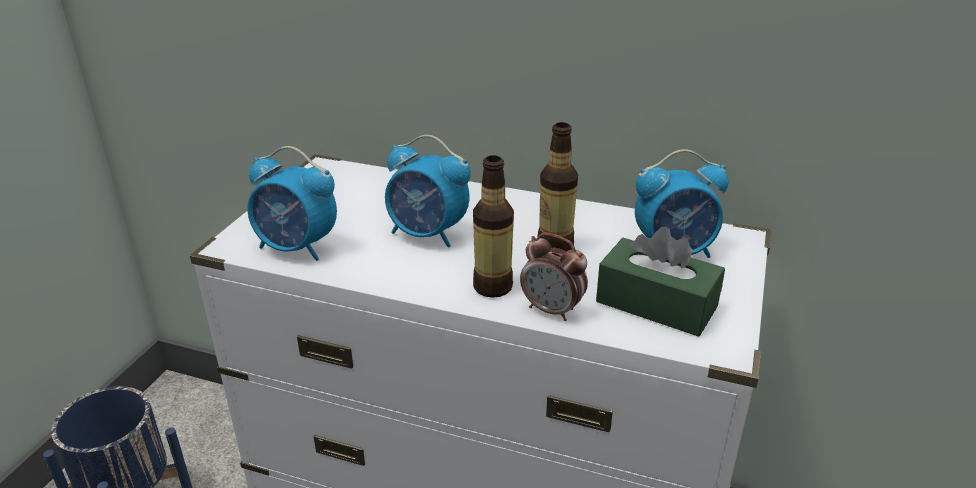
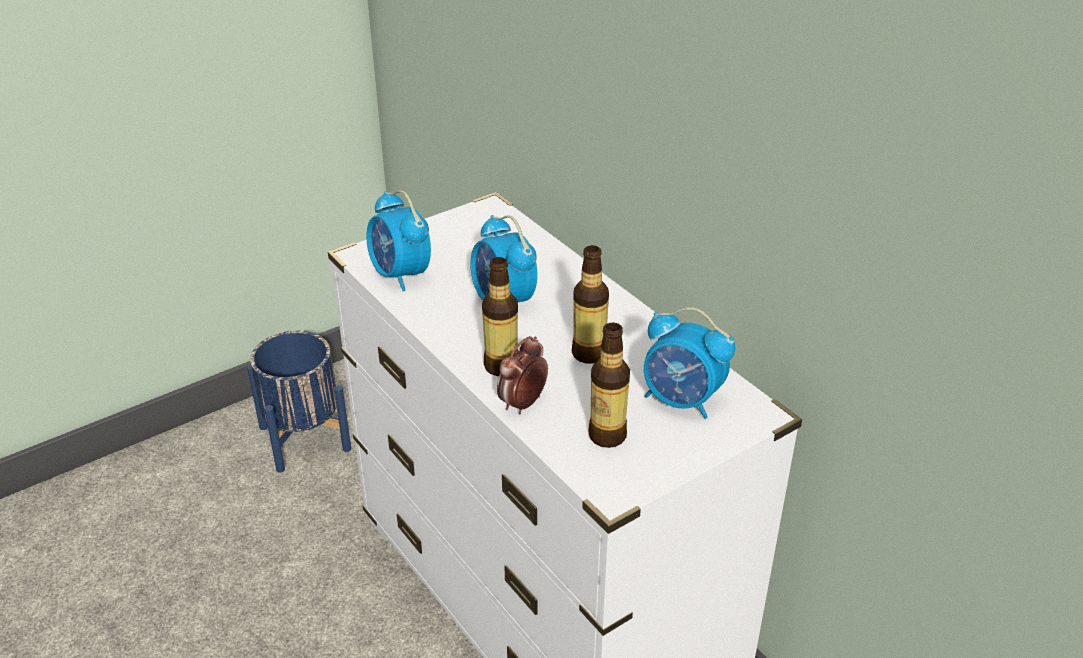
camera: 35 degrees right, 5 degrees up
(552, 310) = (522, 404): alarm clock -> alarm clock turned 60 degrees clockwise
(656, 304) = (607, 436): green tissue box -> bottle

